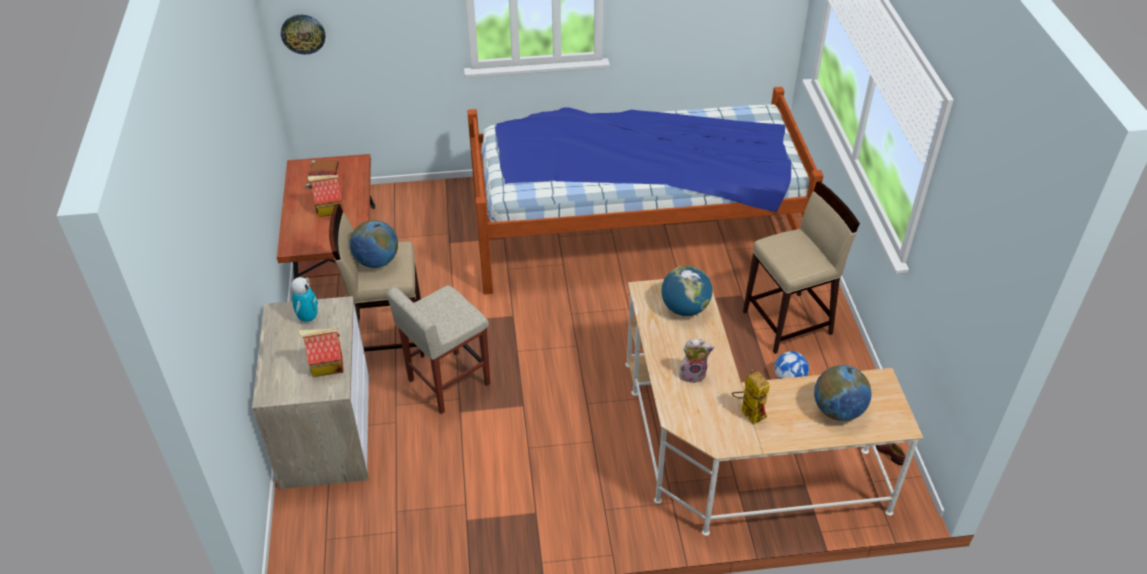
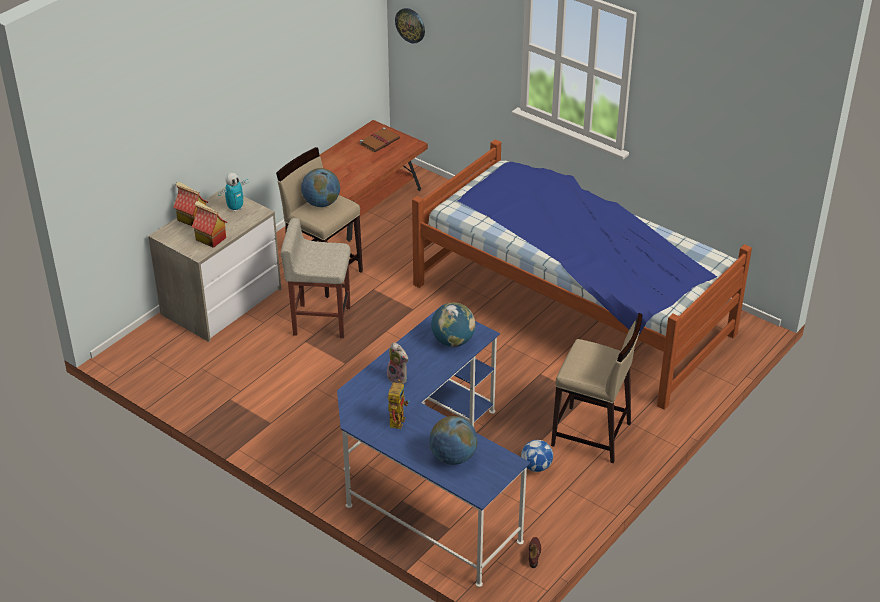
camera: 45 degrees right, 5 degrees down
(329, 209) = (356, 163): toy house -> toy house (191, 219)
(732, 456) = (428, 480): beige desk -> blue desk

